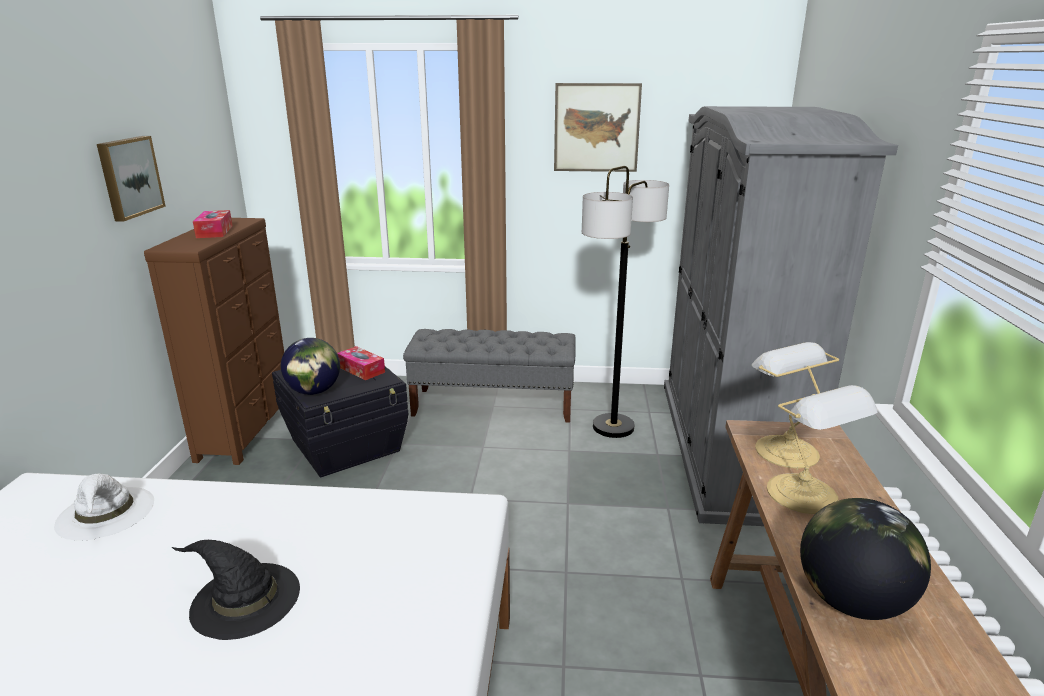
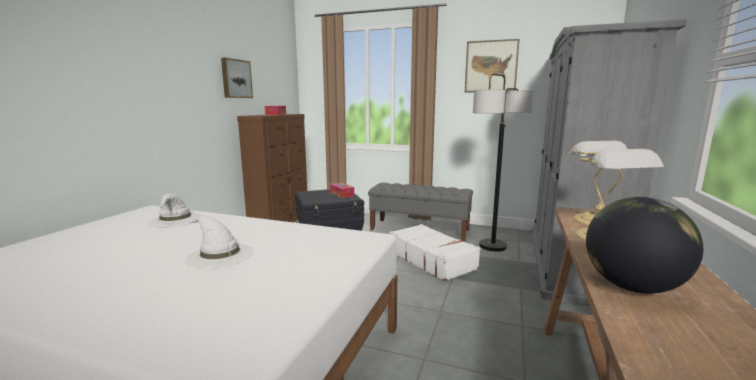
camera: 15 degrees right, 10 degrees down
(243, 599) = (219, 255): black hat -> white hat
(314, 391) = (312, 199): globe -> none
(528, 469) = (431, 259): none -> white suitcase

